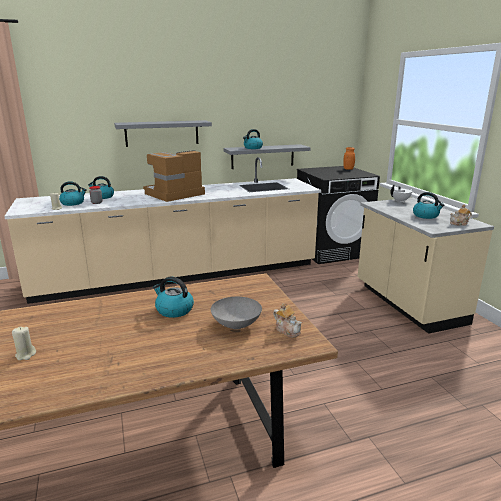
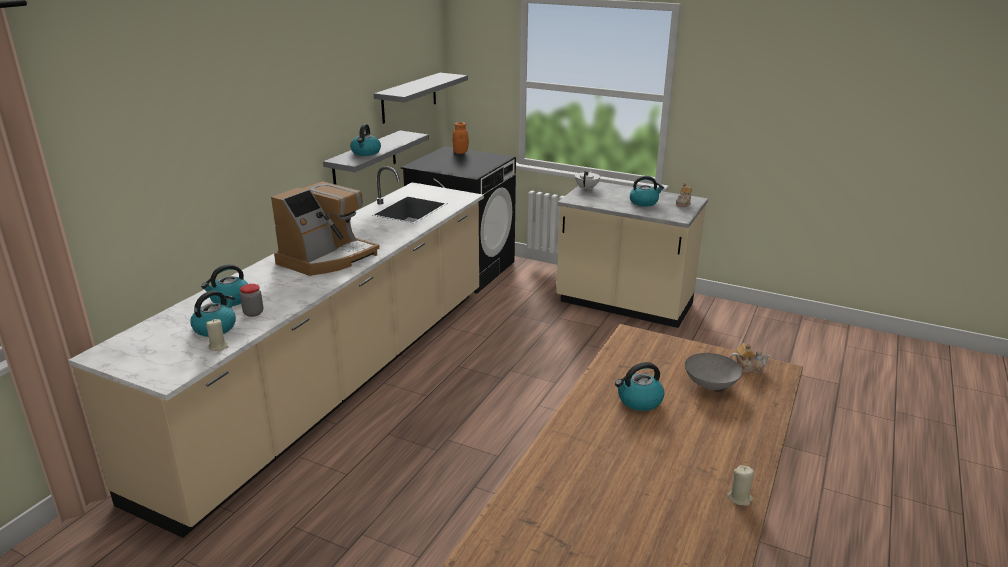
camera: 45 degrees left, 5 degrees up
(26, 355) = (634, 515): beige candle -> beige candle (739, 498)
(162, 133) = (248, 161): grey shelf -> grey shelf (409, 97)
(174, 194) = (327, 258): coffee machine -> coffee machine turned 150 degrees counterclockwise

